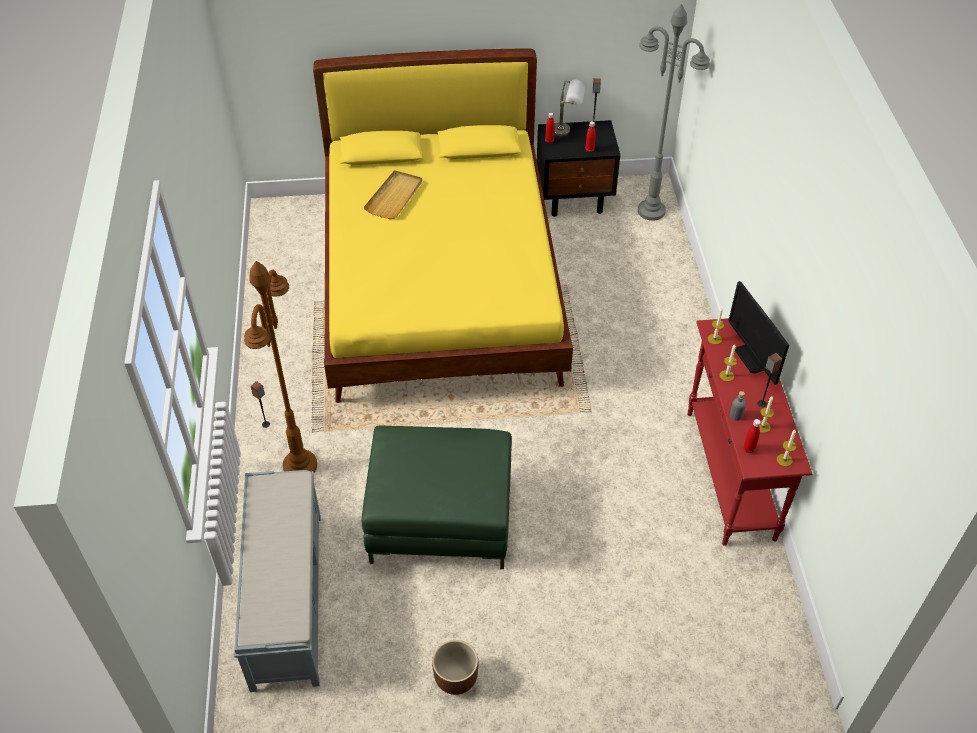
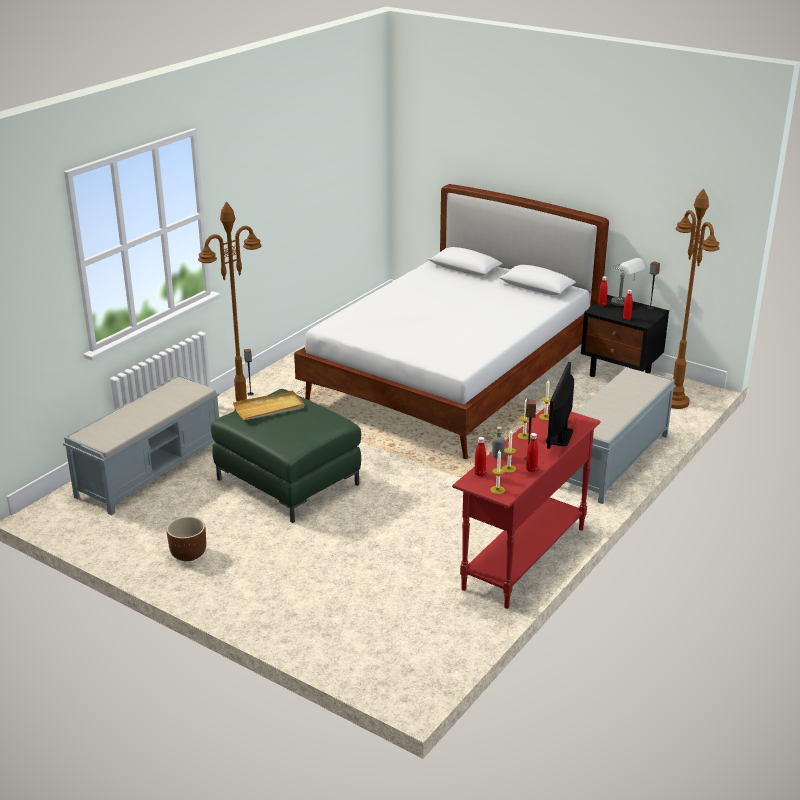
camera: 40 degrees right, 20 degrees down
(394, 197) = (441, 287): beige tray -> beige tray (269, 408)
(441, 287) = (453, 379): yellow bed -> white bed
(651, 211) = (675, 402): grey floor lamp -> brown floor lamp
(677, 314) = (612, 461): none -> grey bench
(780, 415) = (531, 469): none -> red bottle

